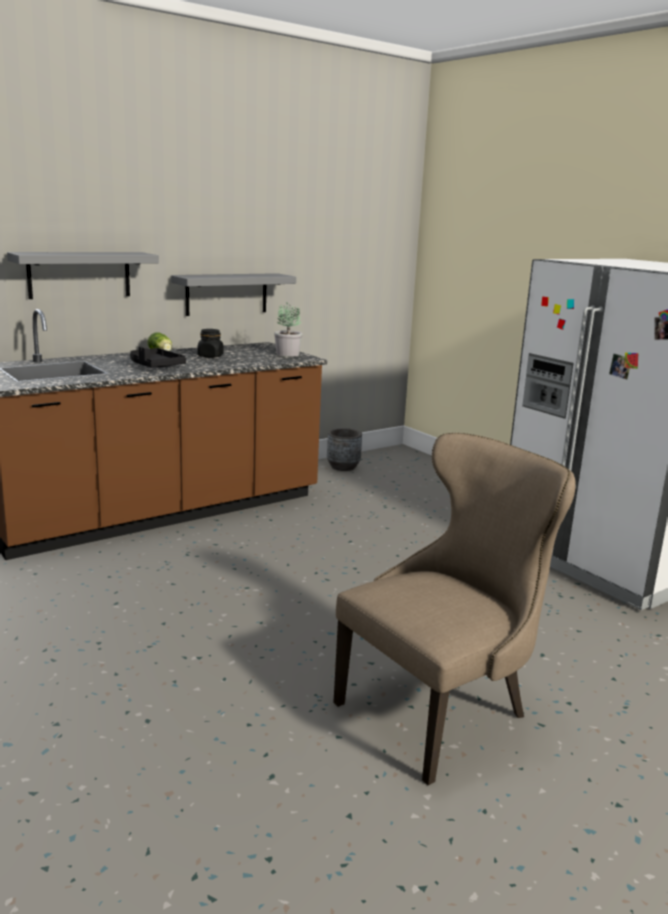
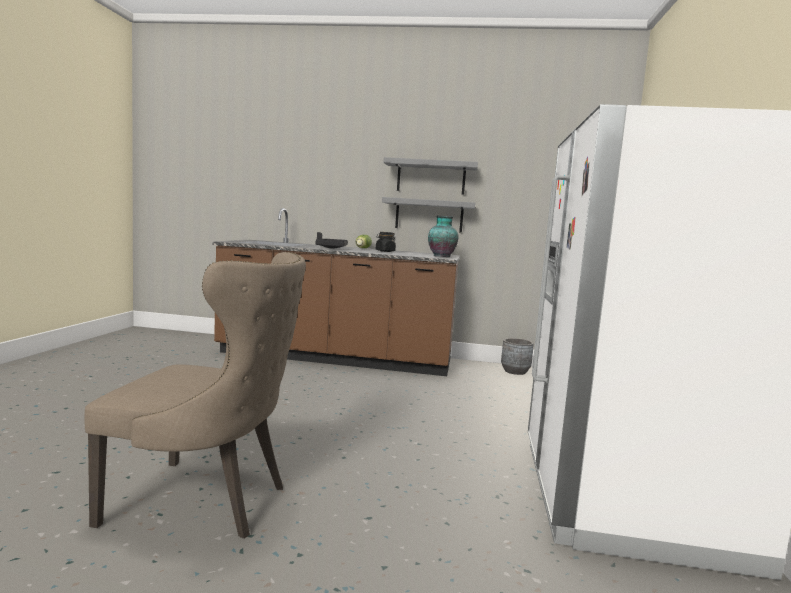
camera: 45 degrees right, 10 degrees down
(79, 275) = (324, 193): grey shelf -> grey shelf (431, 177)
(287, 354) = (441, 256): potted plant -> vase

